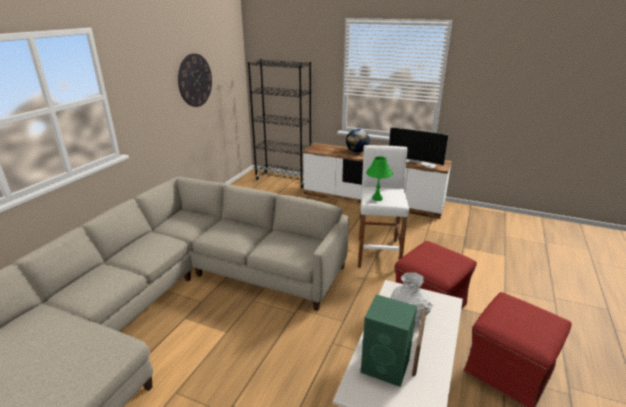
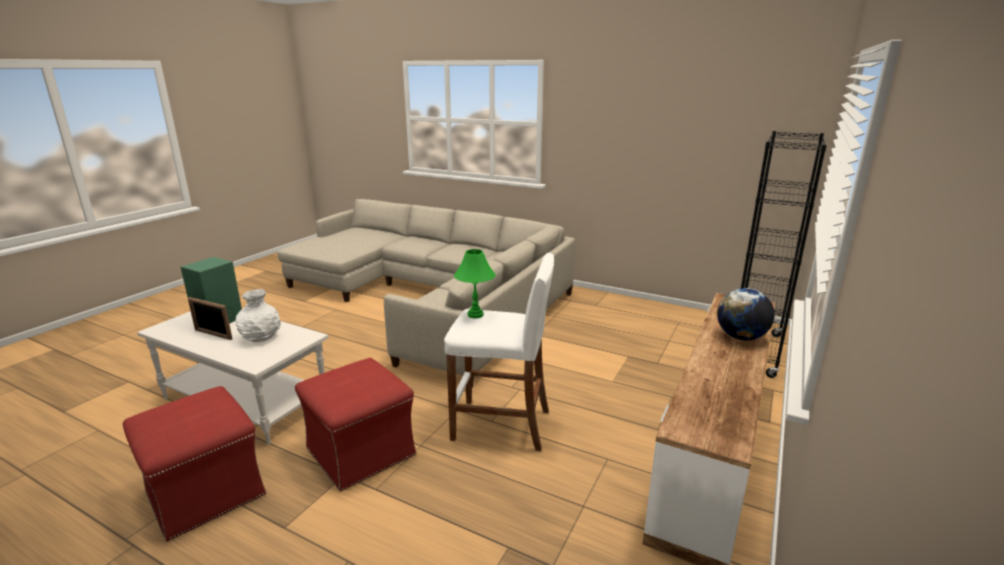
camera: 95 degrees right, 5 degrees down
(195, 80) = (676, 139): wall clock -> none
(416, 162) = (703, 399): television -> none

